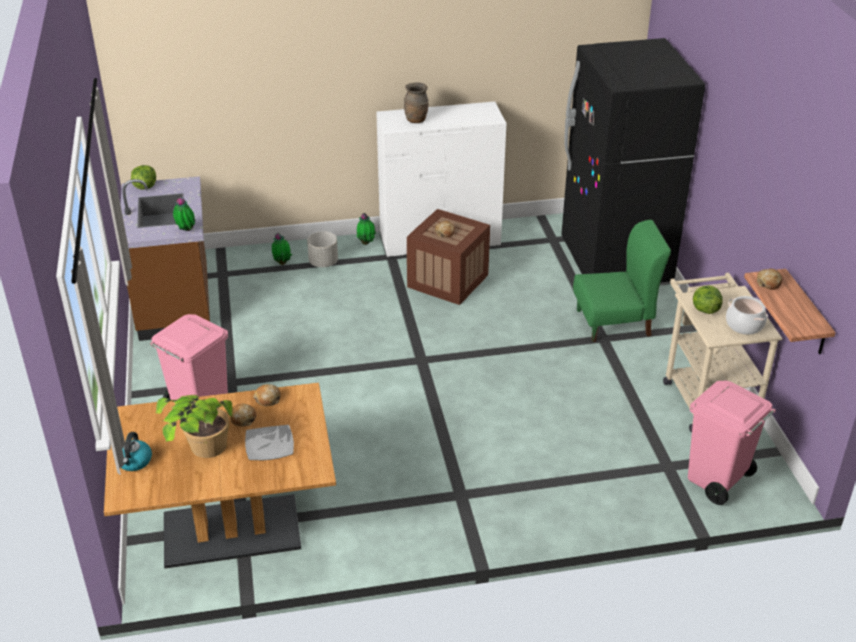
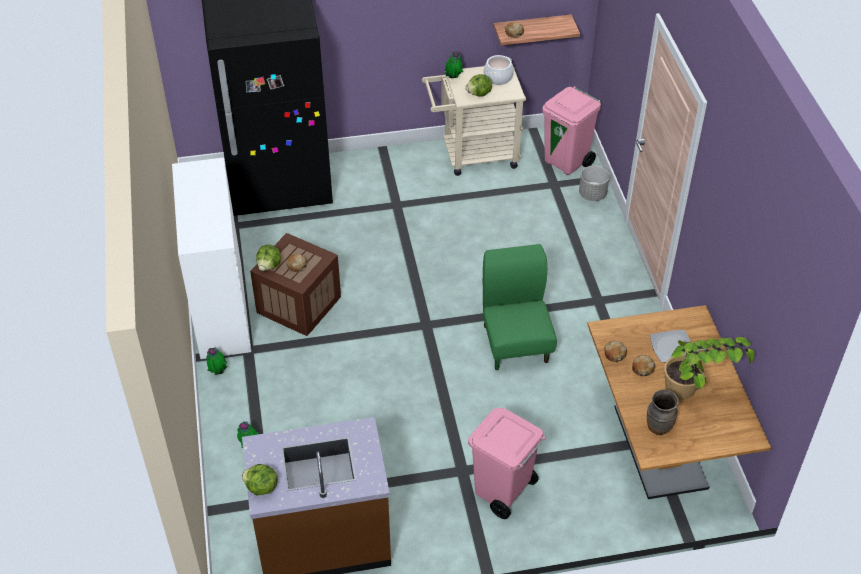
camera: 90 degrees left, 10 degrees up
(134, 462) = (709, 436): kettle -> none
(186, 231) = (366, 432): potted plant -> potted plant (453, 78)
(323, 263) = (253, 408): grey planter -> grey planter (592, 194)
(416, 120) = (207, 222): brown vase -> brown vase (658, 426)
(443, 217) = (269, 266): none -> lettuce
(614, 323) = (374, 196): green chair -> green chair (515, 343)

